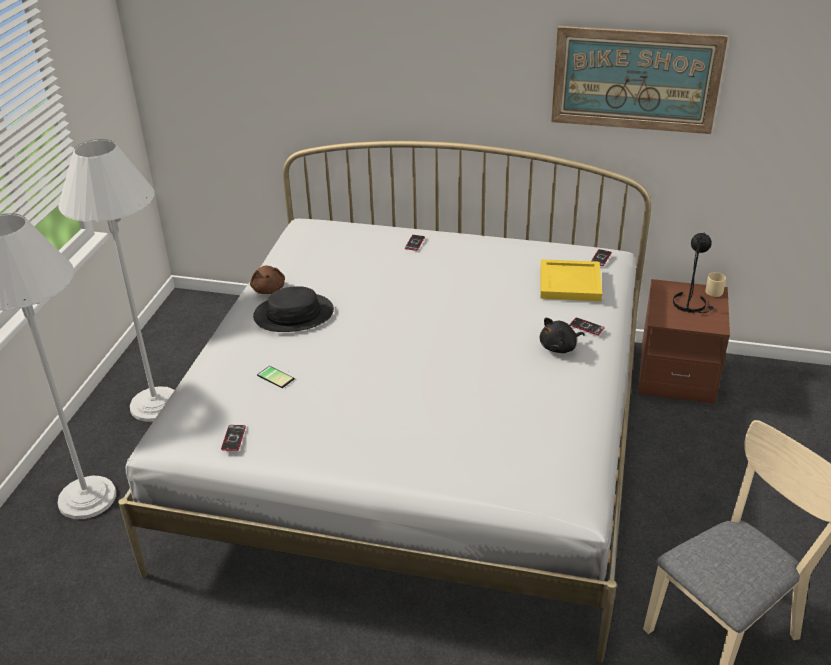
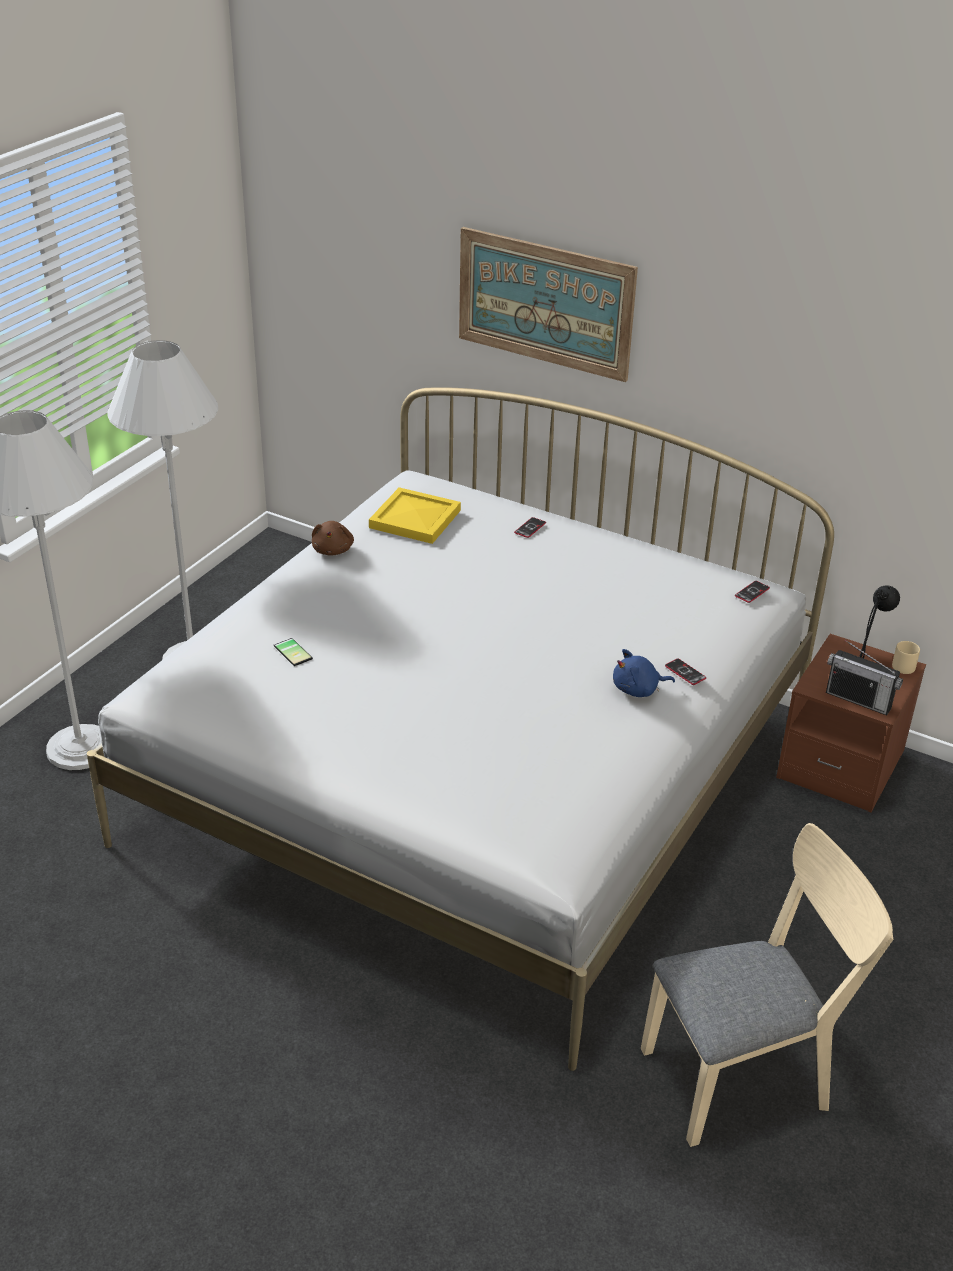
camera: 15 degrees right, 0 degrees up
(233, 438) = (217, 709): phone -> none
(294, 314) = (346, 585): black hat -> none
(560, 347) = (638, 689): black plush toy -> blue plush toy
(571, 283) = (695, 616): yellow tray -> yellow tray (415, 520)
(635, 79) = (826, 374): picture -> picture (545, 303)
(697, 322) = (858, 700): none -> radio

